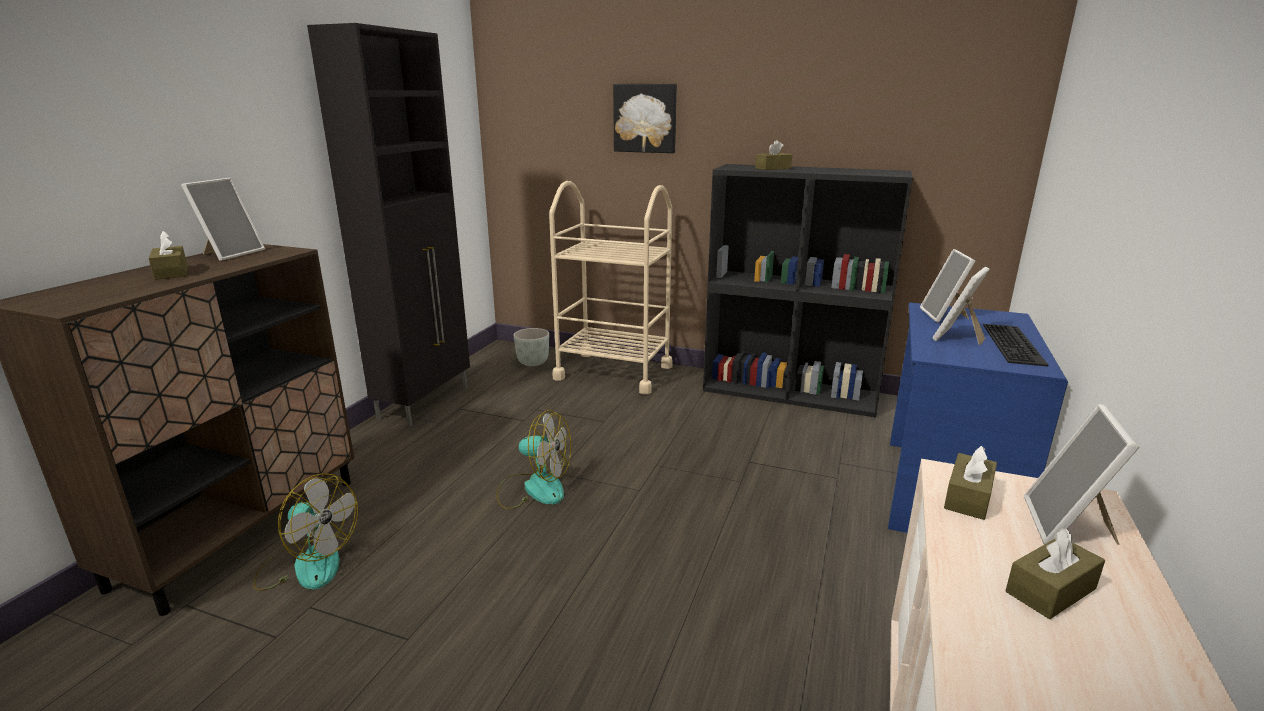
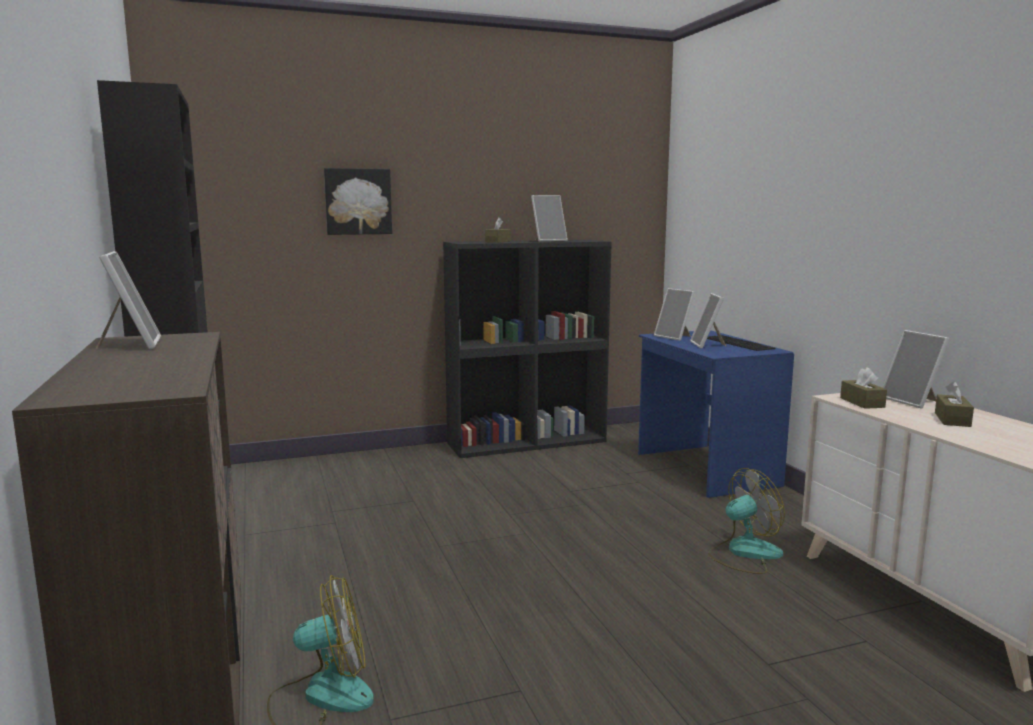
camera: 40 degrees left, 10 degrees down
(171, 272) = (140, 361): brown tissue box -> none
(533, 363) = (257, 479): grey planter -> none
(534, 488) = (439, 562): fan -> fan (744, 553)
(614, 372) = (357, 465): beige cart -> none
(839, 170) = (548, 240): none -> picture frame

